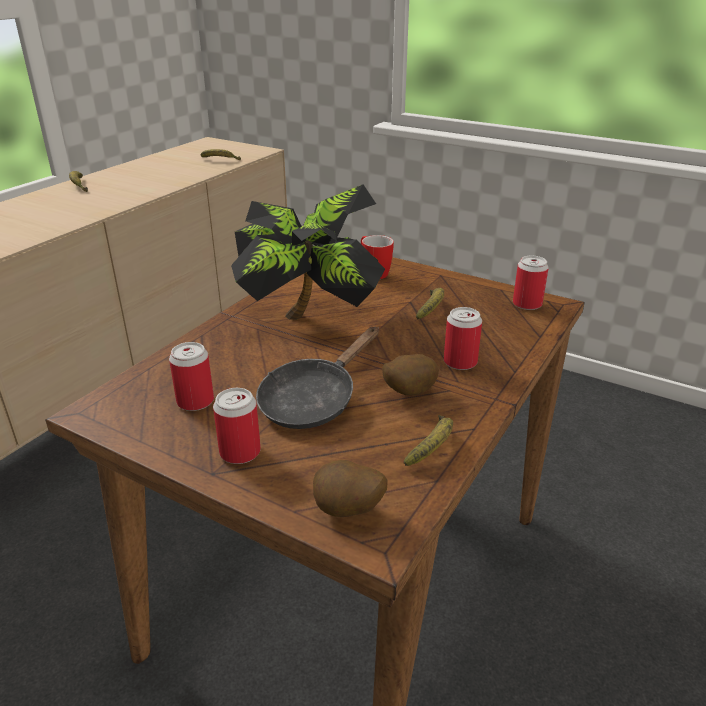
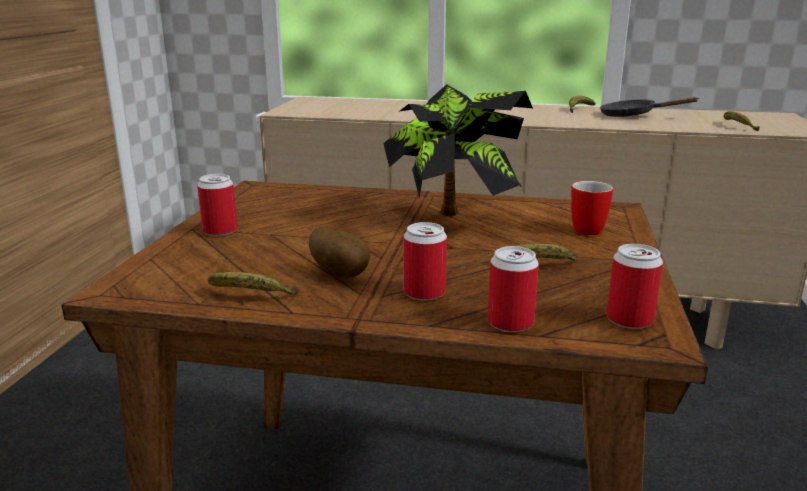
camera: 70 degrees right, 10 degrees down
(195, 401) = (282, 208): can -> can (510, 323)
(313, 400) = (305, 241): black frying pan -> black frying pan (633, 116)
(348, 512) = (149, 275): potato -> none

